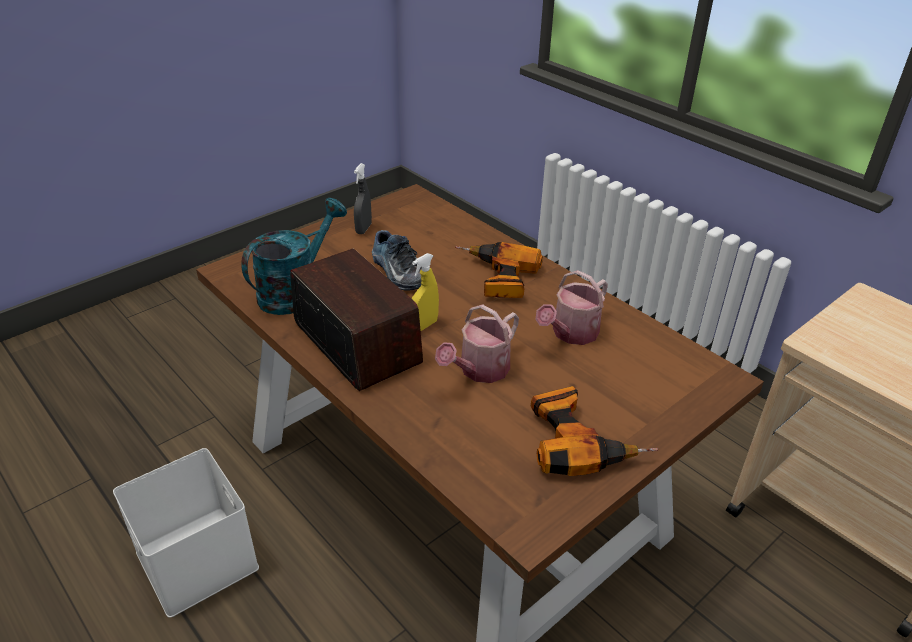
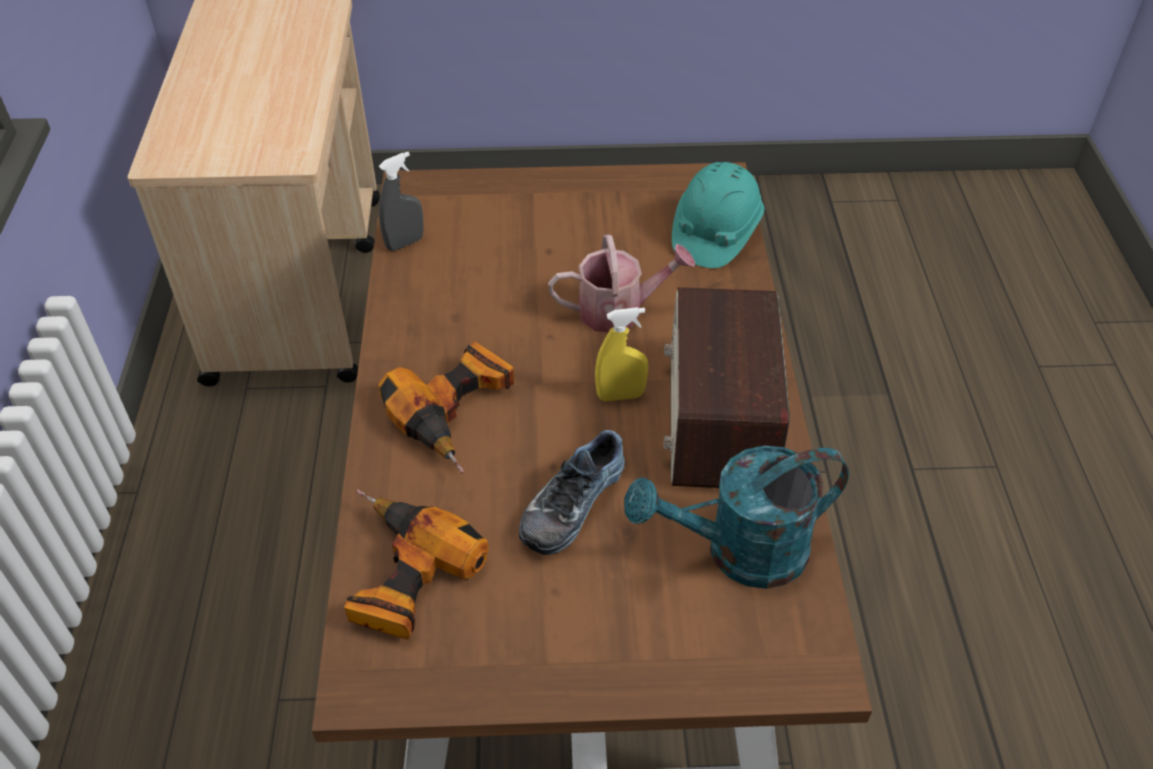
camera: 140 degrees left, 10 degrees up
(194, 559) = (928, 679): white storage box -> none
(363, 229) = (531, 641): grey spray bottle -> grey spray bottle (405, 243)
(398, 273) = (570, 502): shoe -> shoe turned 150 degrees counterclockwise
(477, 468) = (715, 233): none -> turquoise hard hat
(571, 334) = (477, 297): watering can -> none
(579, 440) = (606, 209): power drill -> power drill (400, 575)

